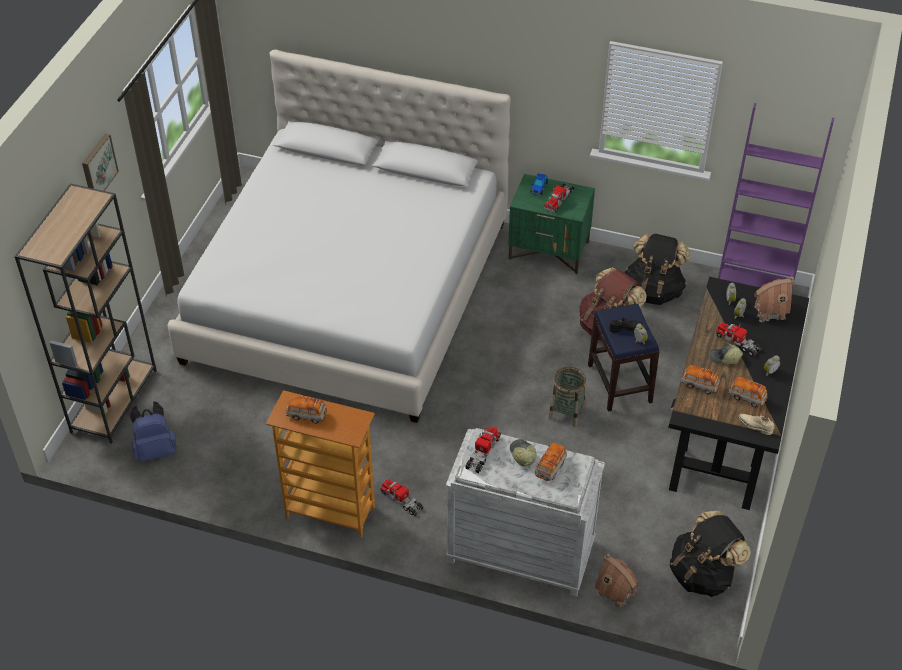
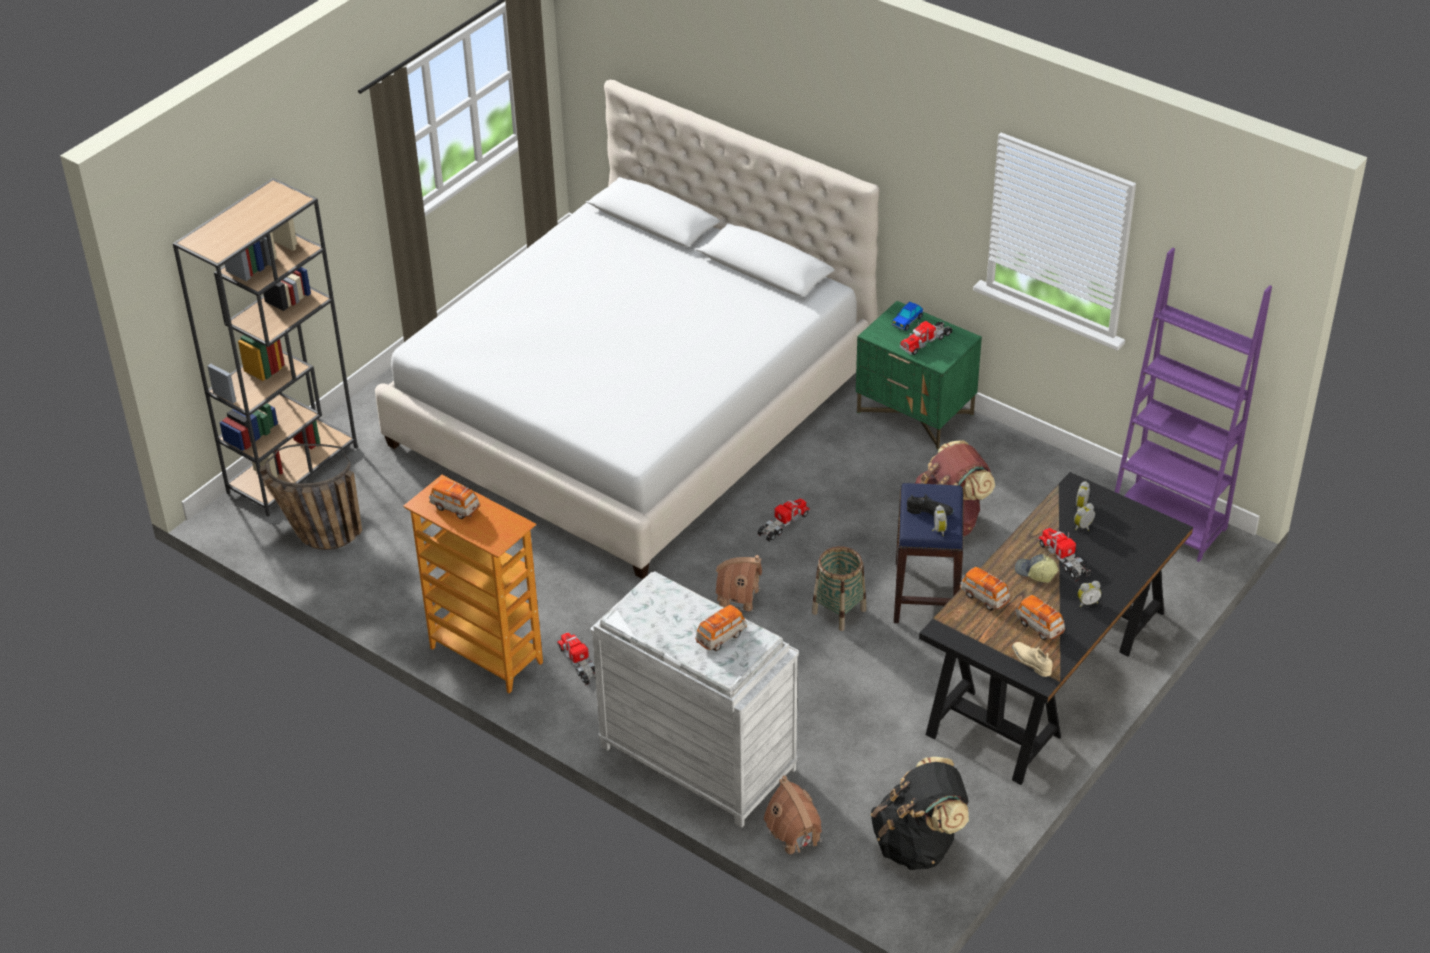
camera: 20 degrees right, 5 degrees down
(98, 166) = (322, 169): picture -> none
(156, 450) = (315, 536): blue backpack -> basket
(483, 453) = (647, 600): toy truck -> toy truck (783, 524)
(522, 455) = (694, 614): cap -> none
(654, 290) = (1031, 492): black backpack -> none
(769, 311) = (1129, 531): toy house -> toy house (739, 597)

